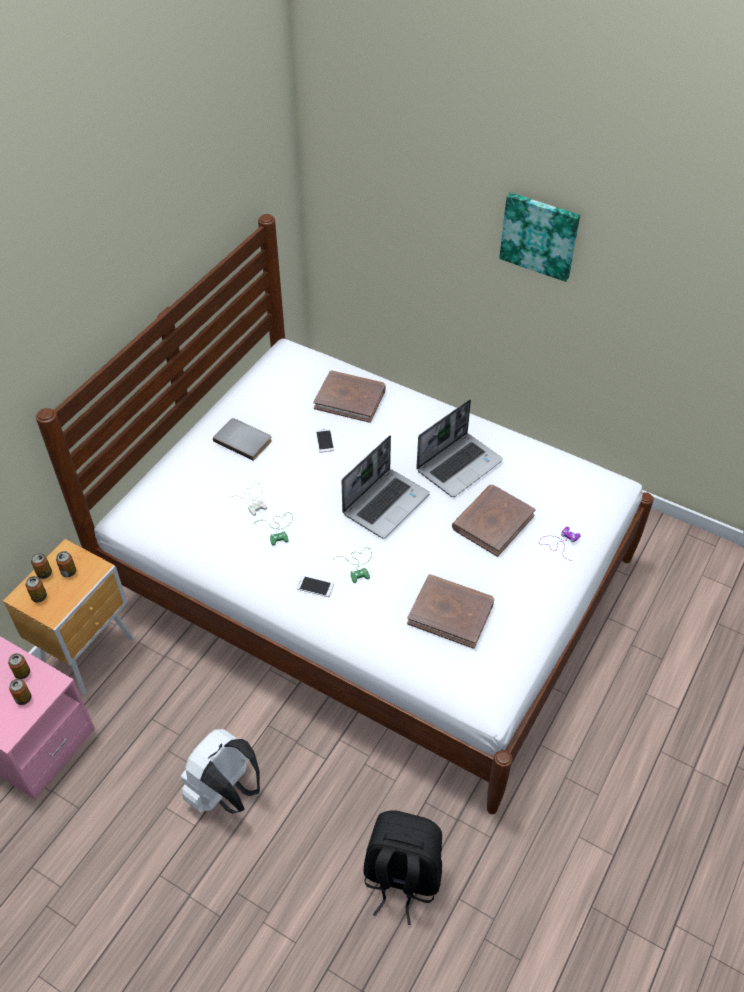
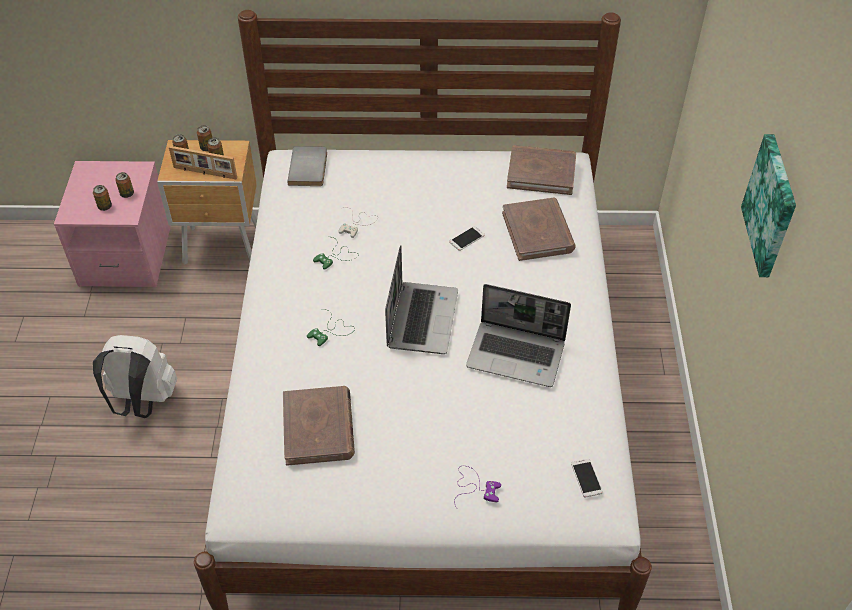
camera: 60 degrees right, 0 degrees up
(78, 588) = (205, 173): none -> picture frame
(244, 439) = (424, 185): grey book -> grey book (309, 168)
(315, 586) = (286, 312): phone -> phone (586, 478)
(386, 503) = (421, 318): laptop -> laptop turned 90 degrees counterclockwise
(401, 878) = (120, 573): black backpack -> none
(492, 522) = (459, 414): brown book -> brown book (541, 172)

